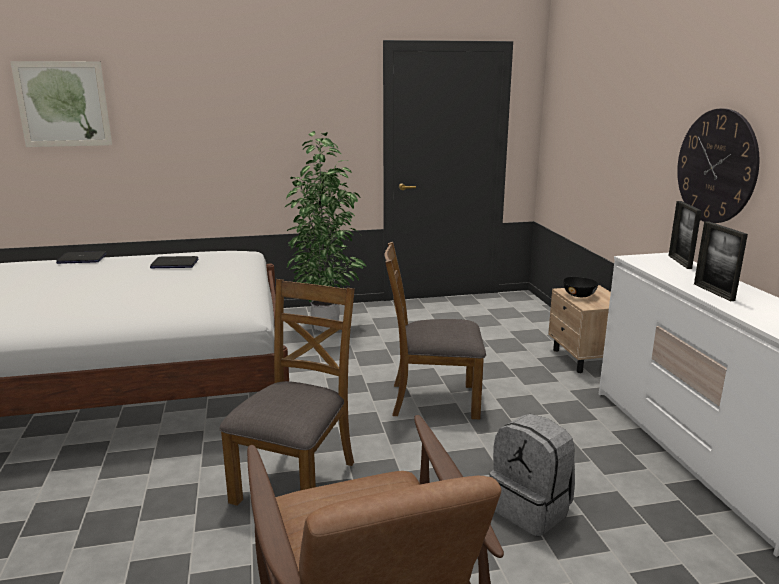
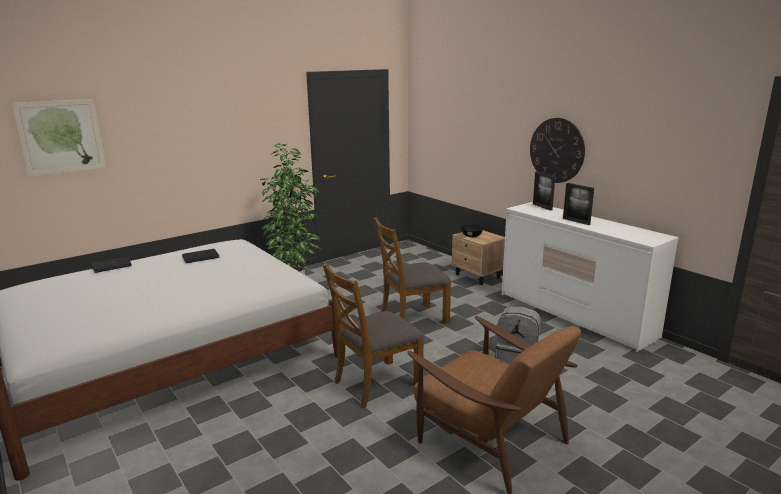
camera: 25 degrees left, 0 degrees up
(296, 481) = (376, 383): brown chair -> brown chair turned 120 degrees counterclockwise

